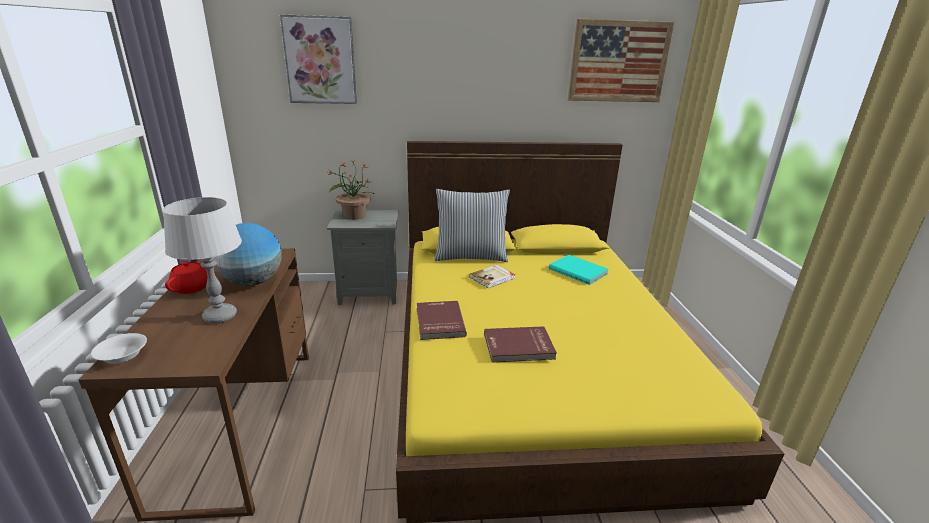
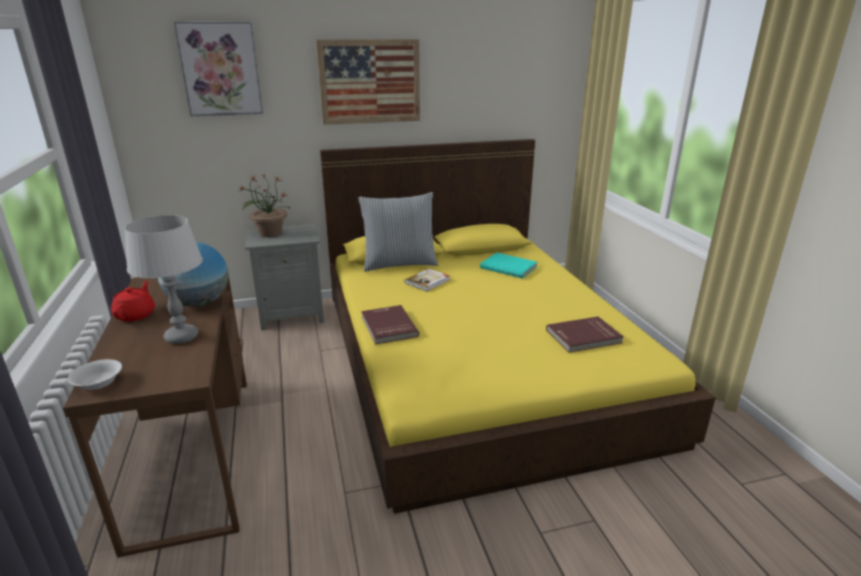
camera: 10 degrees left, 0 degrees up
(519, 347) = (472, 339): red book -> red book (584, 337)
(619, 61) = (525, 58): picture -> picture (370, 82)

